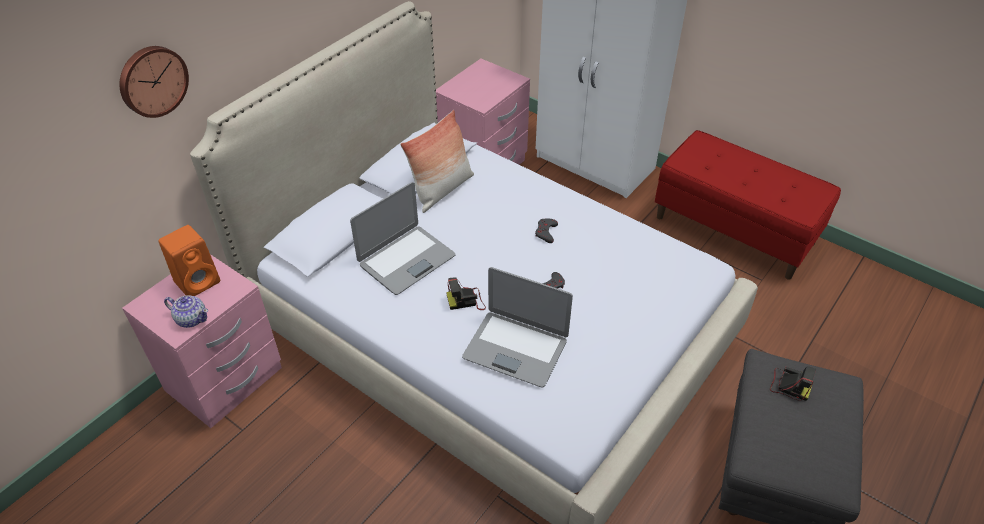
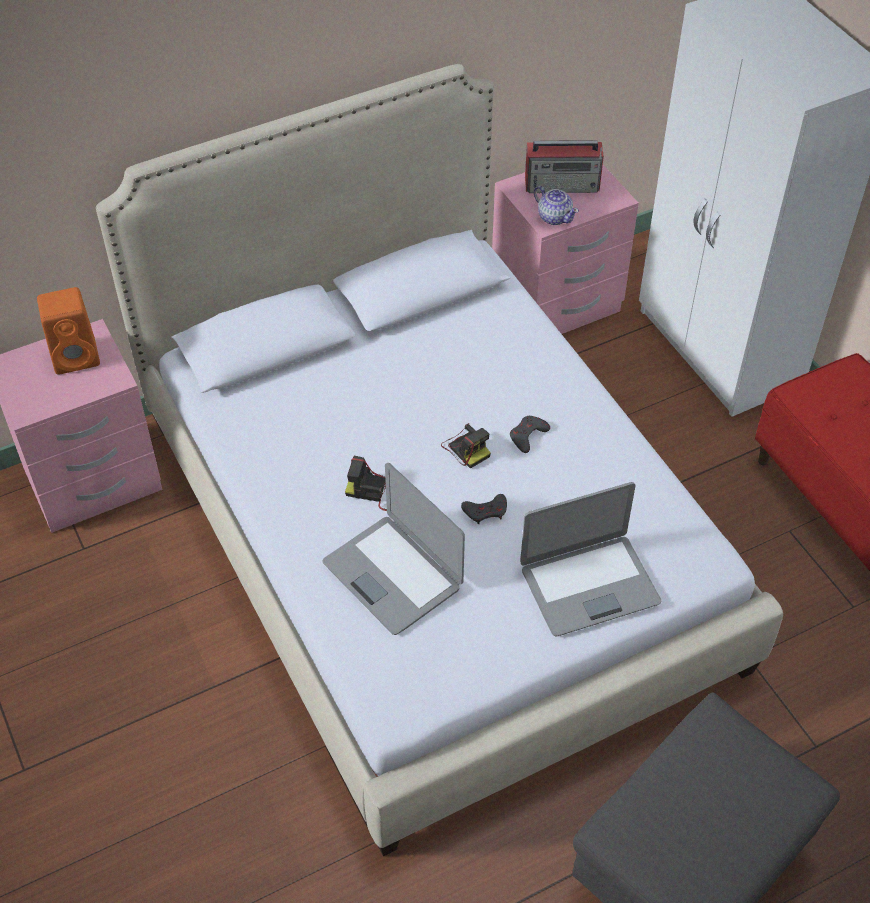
camera: 25 degrees right, 5 degrees up
(152, 80) = (64, 113): wall clock -> none
(191, 319) = (47, 400): teapot -> teapot (554, 217)
(406, 260) = (331, 411): laptop -> laptop (589, 585)
(442, 190) = (430, 330): pillow -> none
(477, 80) = (563, 184): none -> radio
(788, 386) = (724, 759): camera -> camera (466, 448)

